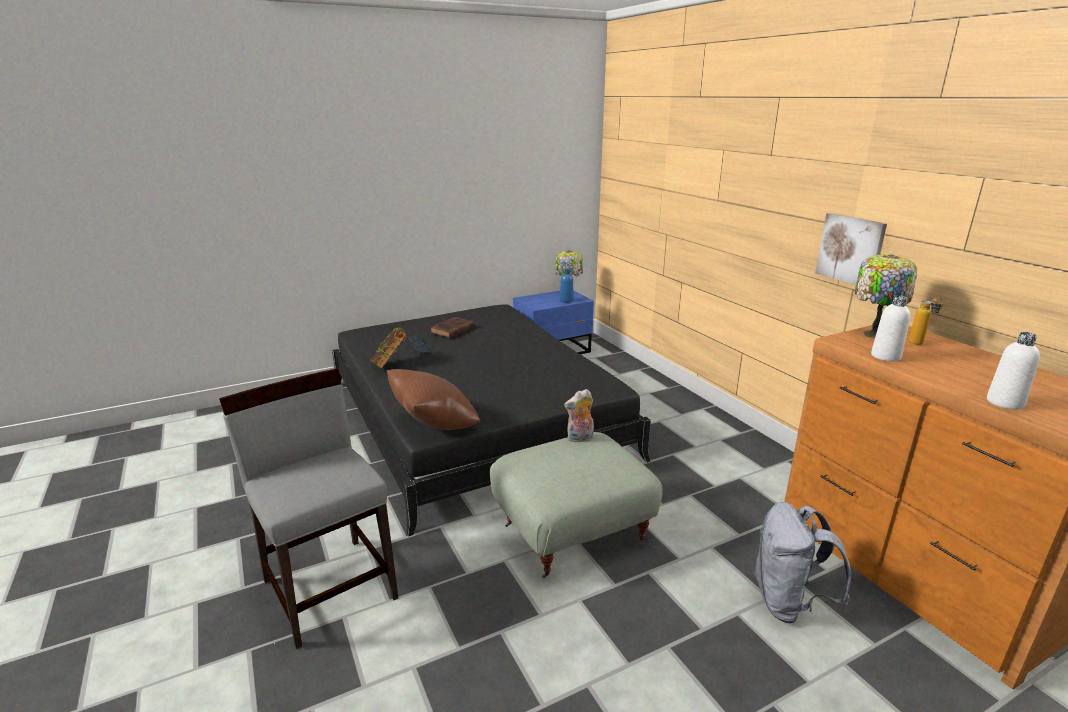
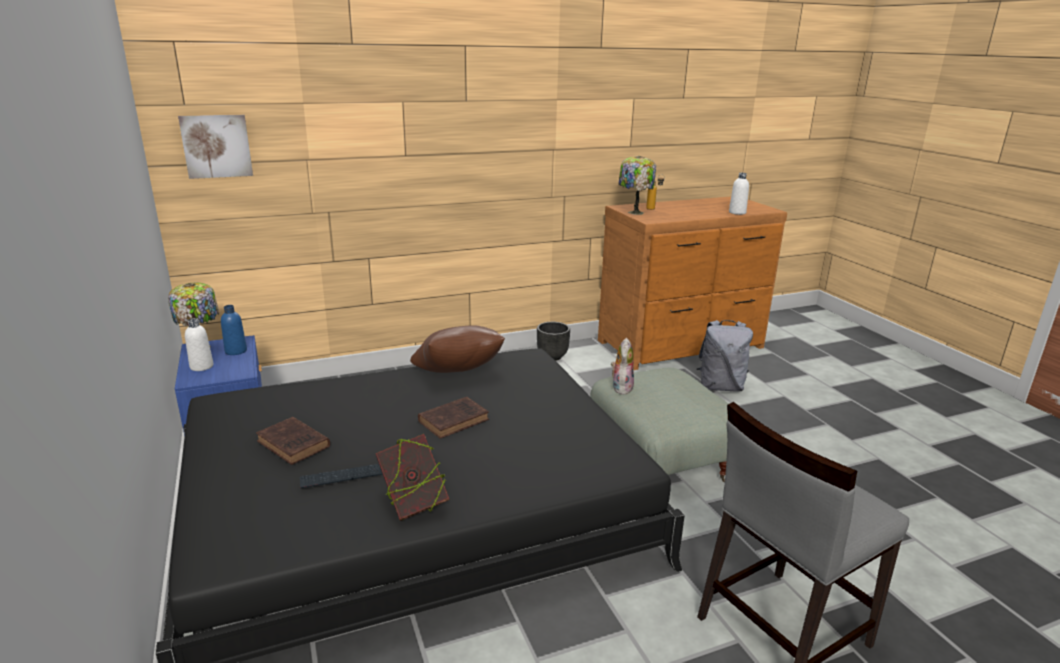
camera: 85 degrees left, 0 degrees up
(434, 425) = (613, 460): brown pillow -> brown pillow (457, 375)
(485, 366) = (455, 420): none -> brown book
(580, 439) = (621, 387): plush toy -> plush toy turned 150 degrees counterclockwise
(769, 461) = (552, 356): none -> black planter
(850, 249) = (560, 166): picture -> picture (216, 146)
(885, 356) = (677, 217): white bottle -> white bottle (201, 366)

